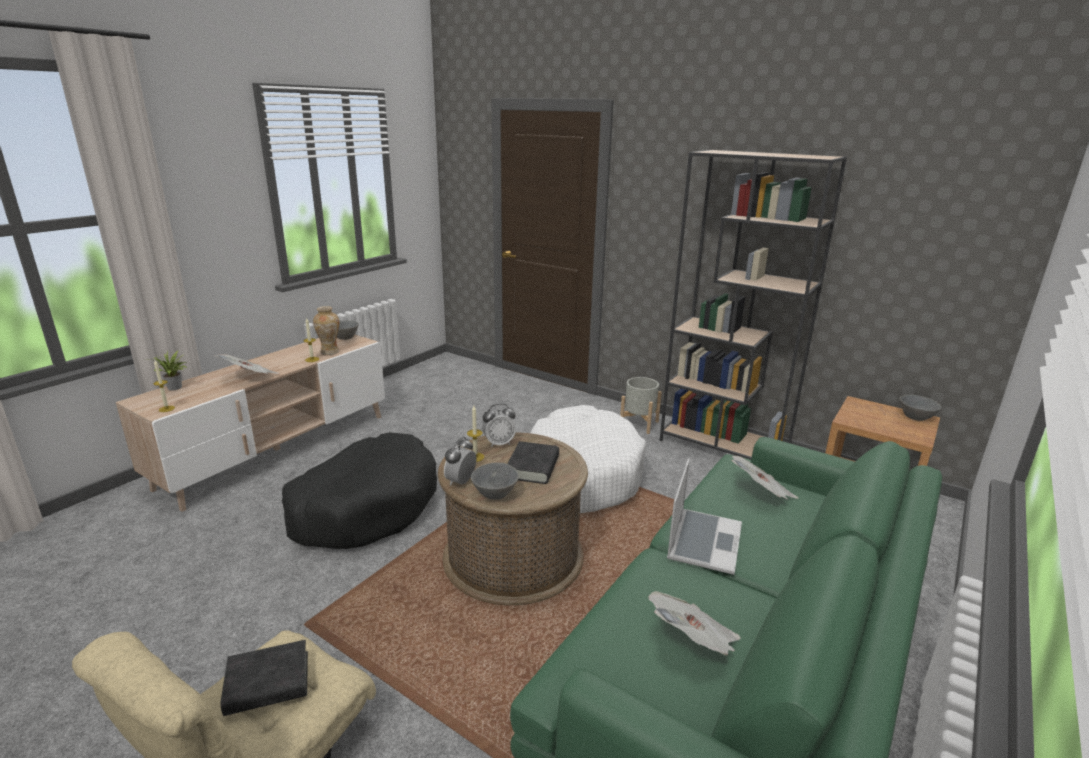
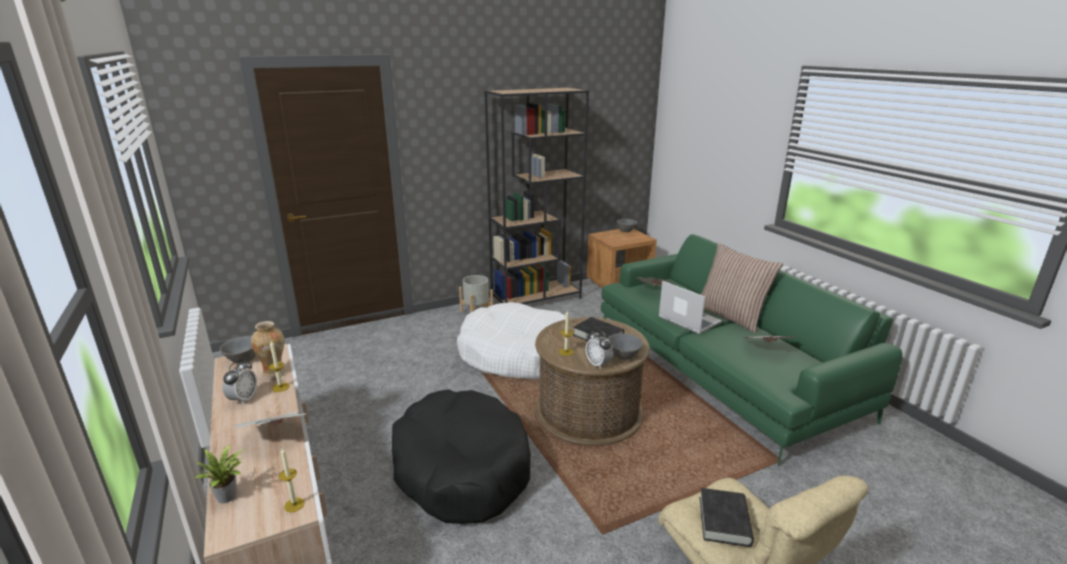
camera: 60 degrees left, 0 degrees up
(499, 443) = (555, 338): alarm clock -> alarm clock (243, 399)
(774, 584) = (731, 316): none -> pillow

